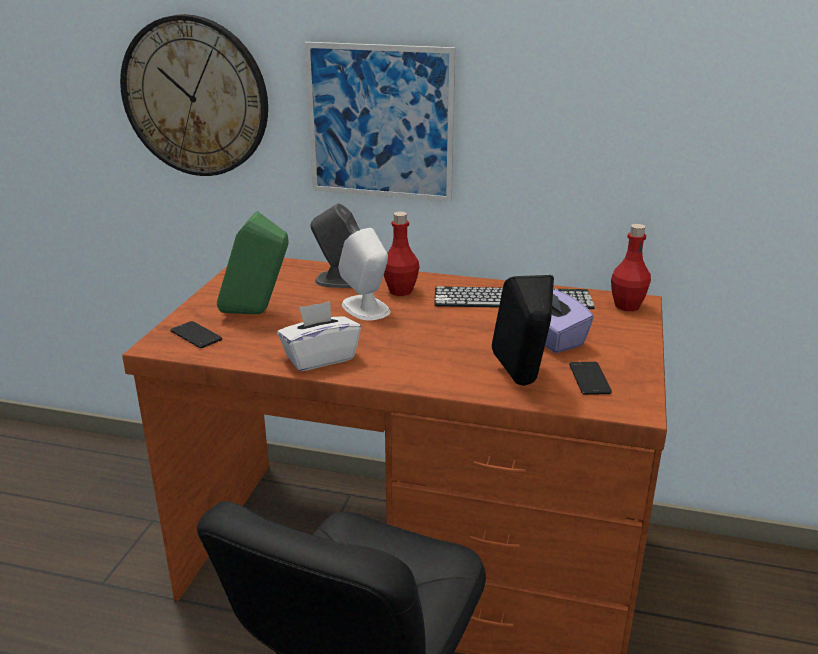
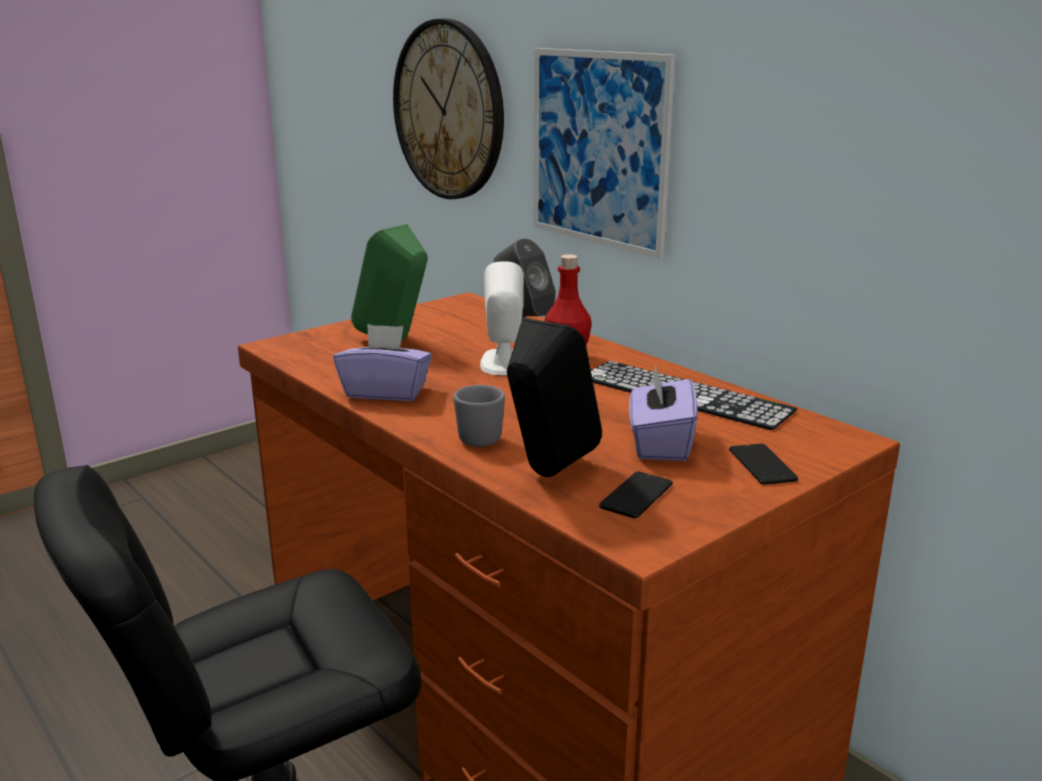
camera: 35 degrees right, 5 degrees down
(196, 335) = (316, 346): phone -> phone (762, 465)
(320, 358) = (386, 392): white tissue box -> purple tissue box
(438, 372) = (476, 437): none -> grey mug
(627, 306) = (825, 439): red bottle -> none

